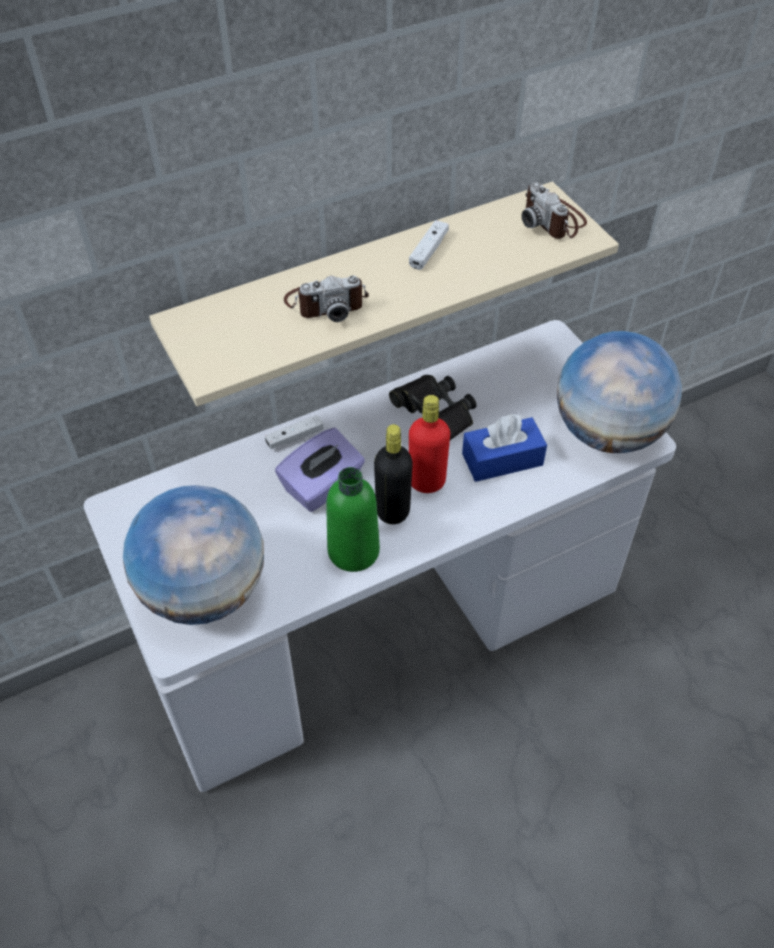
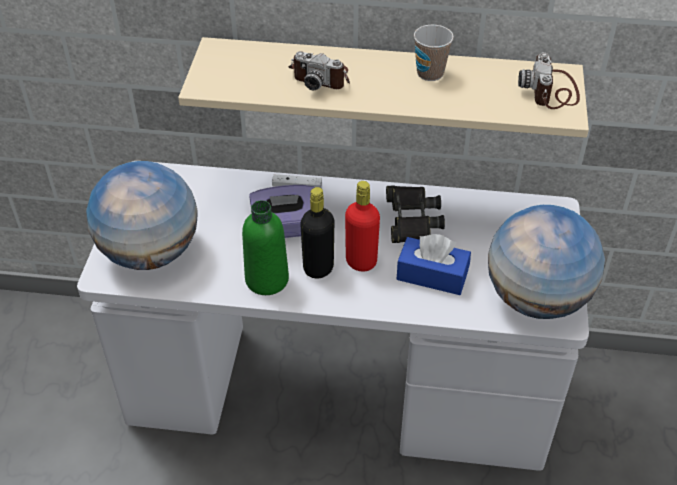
camera: 35 degrees right, 5 degrees down
(428, 251) = (430, 73): white game controller -> cup

